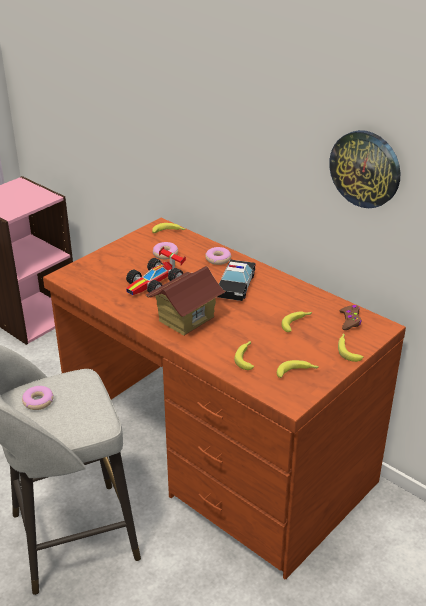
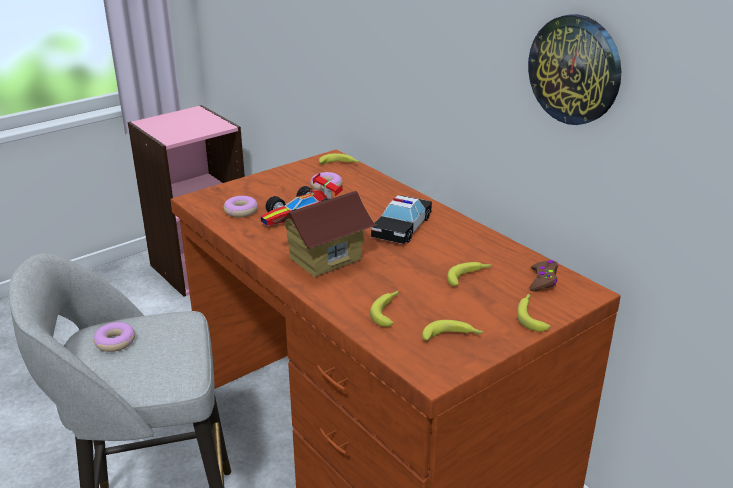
camera: 10 degrees right, 5 degrees down
(218, 259) = (389, 197): donut -> donut (241, 211)

